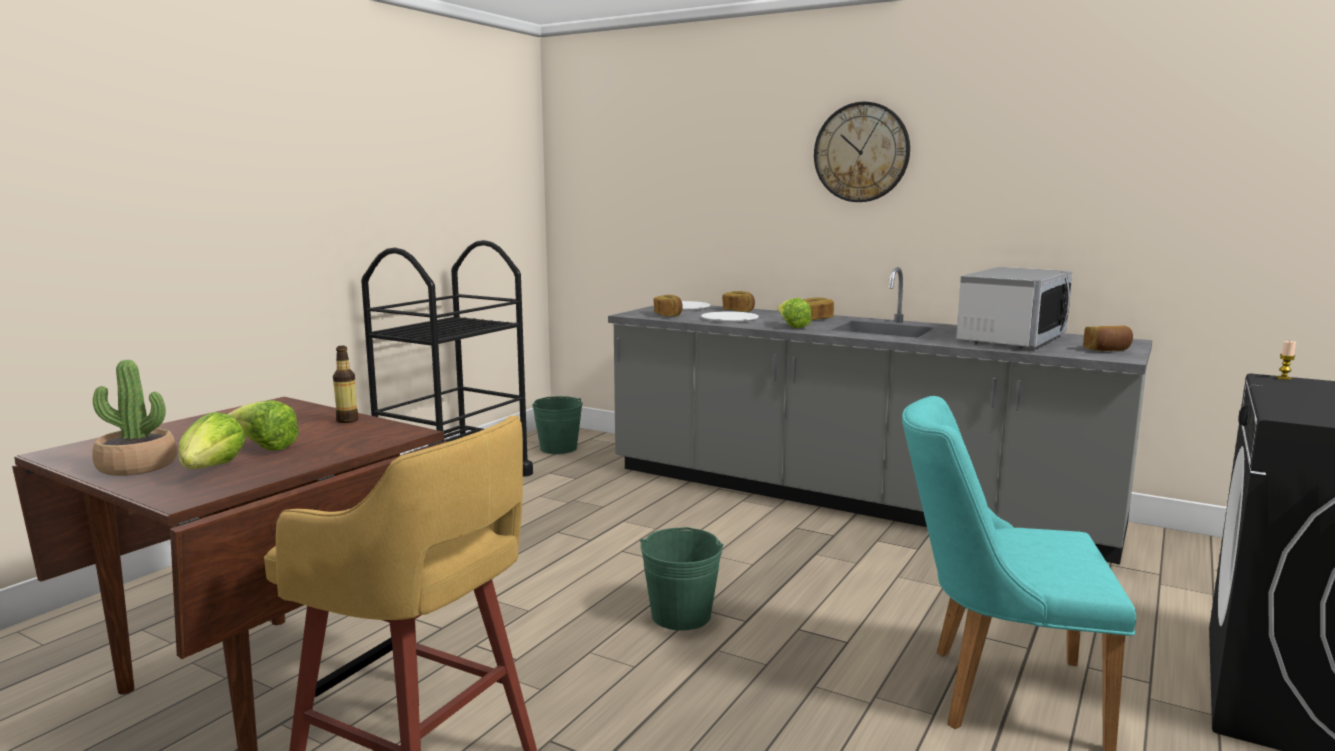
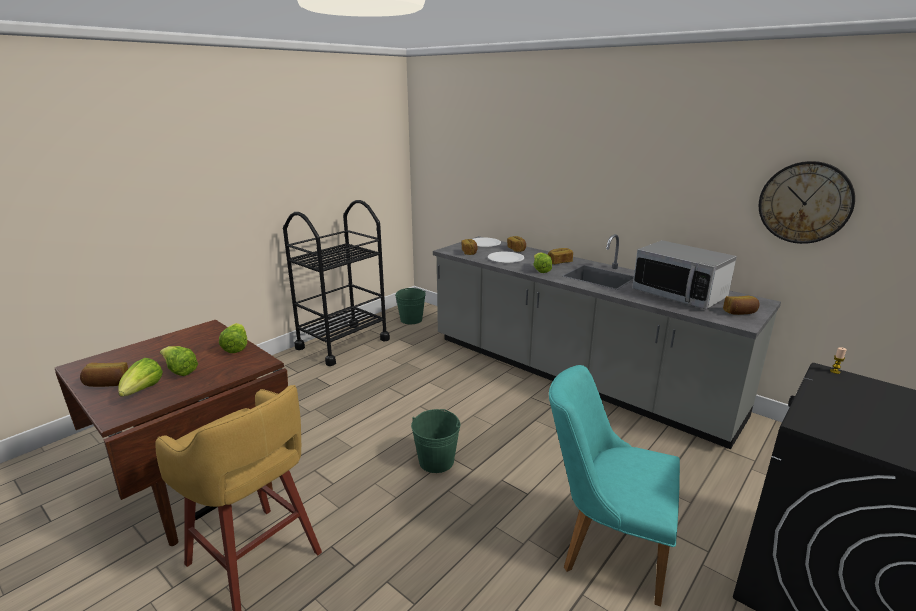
camera: 10 degrees right, 10 degrees up
(137, 466) = (107, 384): potted plant -> bread
(347, 420) = (236, 347): bottle -> lettuce
(861, 152) = (600, 152): wall clock -> wall clock (805, 202)
(1011, 339) = (679, 295): microwave -> microwave turned 90 degrees clockwise

